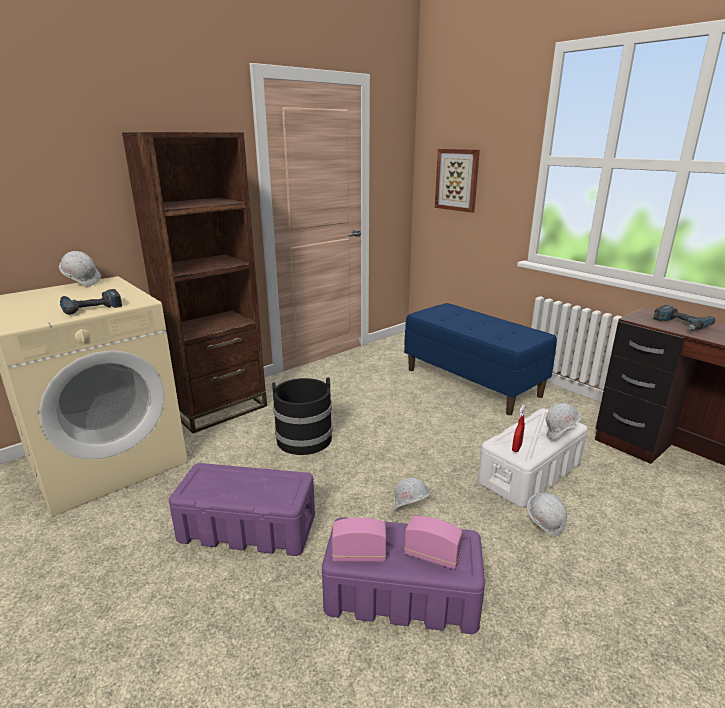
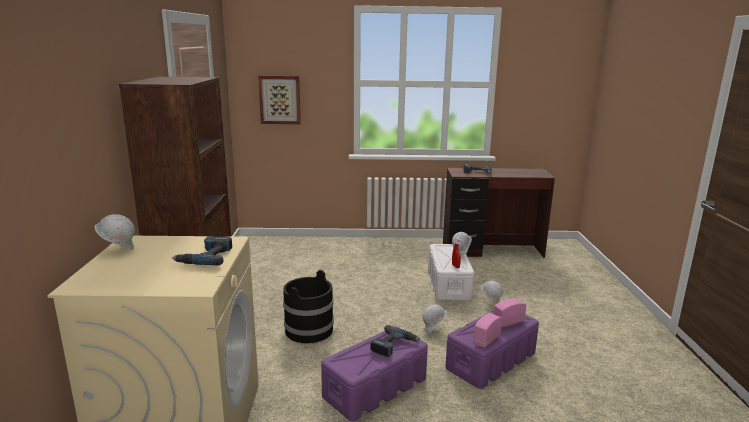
camera: 50 degrees left, 5 degrees down
(266, 490) = (394, 345): none -> power drill
(473, 382) = (344, 252): blue bench -> none

